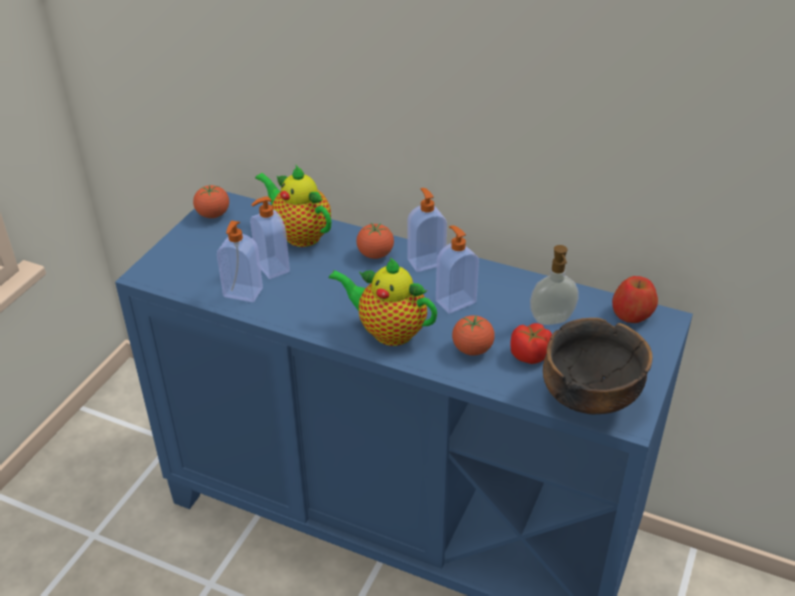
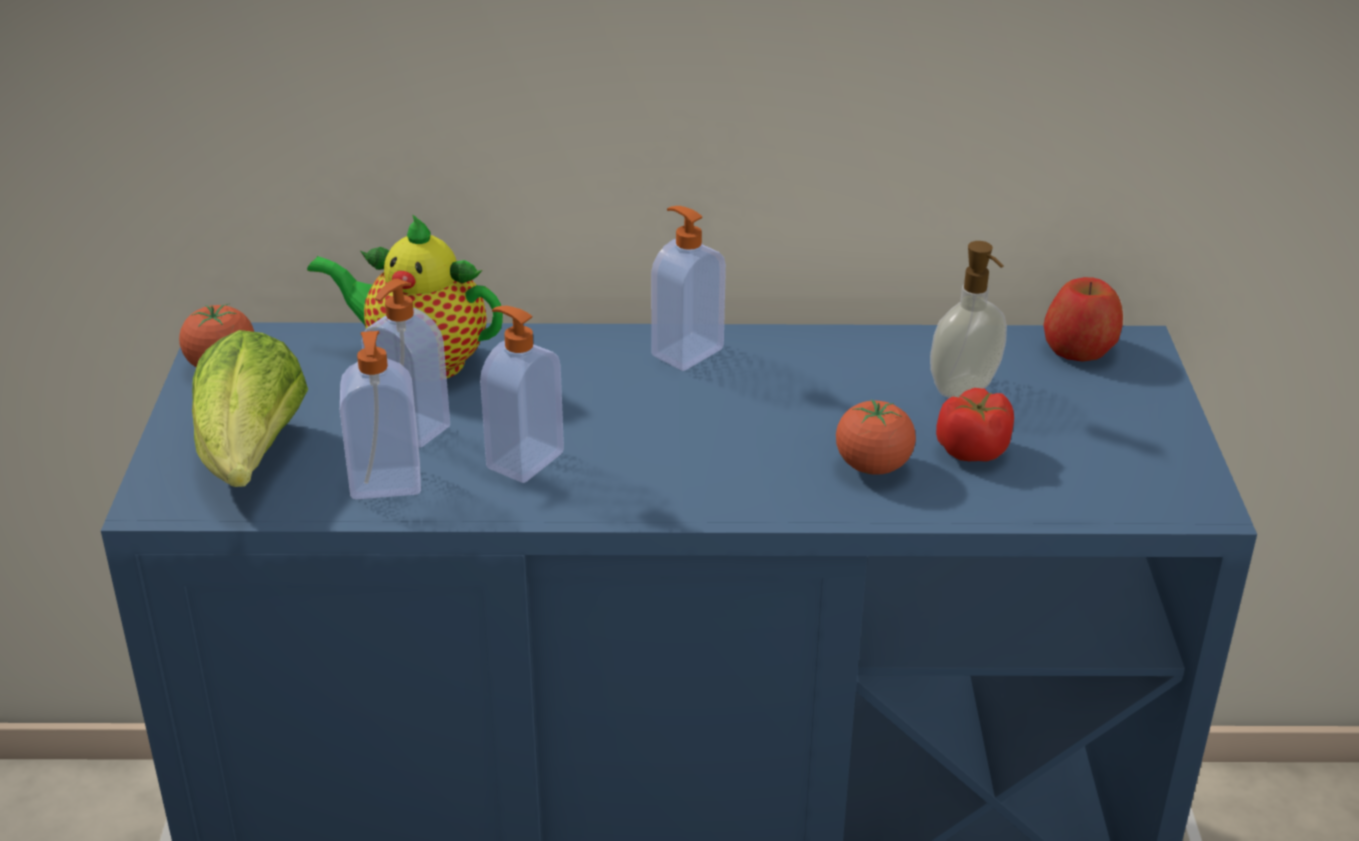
camera: 25 degrees left, 5 degrees down
(196, 264) = (252, 458): none -> lettuce
(375, 255) = (587, 361): tomato -> none
(388, 331) = (706, 476): teapot -> none
(455, 301) = (784, 400): soap dispenser -> soap dispenser (523, 459)
(588, 399) = (1115, 490): bowl -> none

